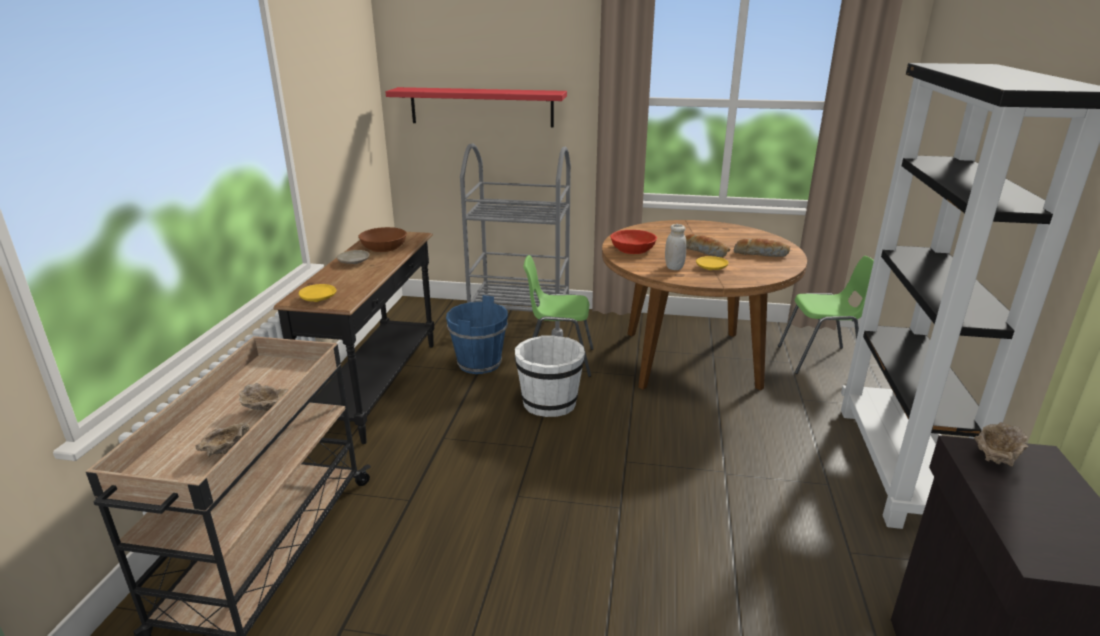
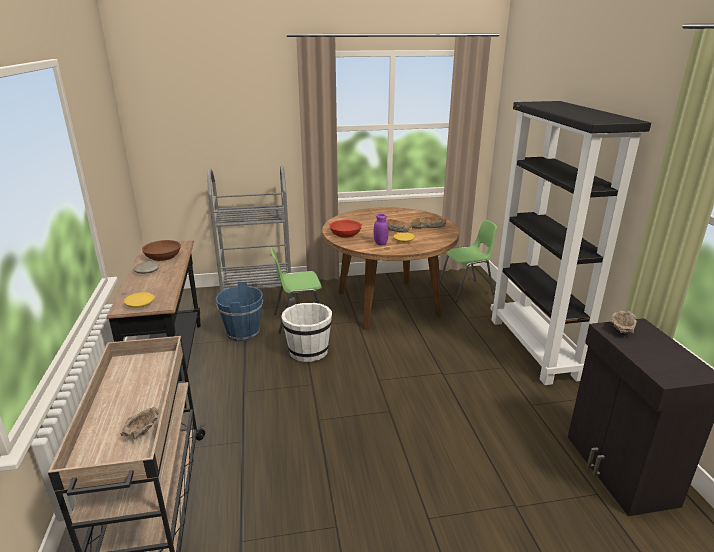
camera: 20 degrees left, 0 degrees up
(266, 409) = (151, 395): beige bowl -> none
(481, 107) = (209, 139): red shelf -> none
(674, 267) = (380, 243): white jar -> purple jar

